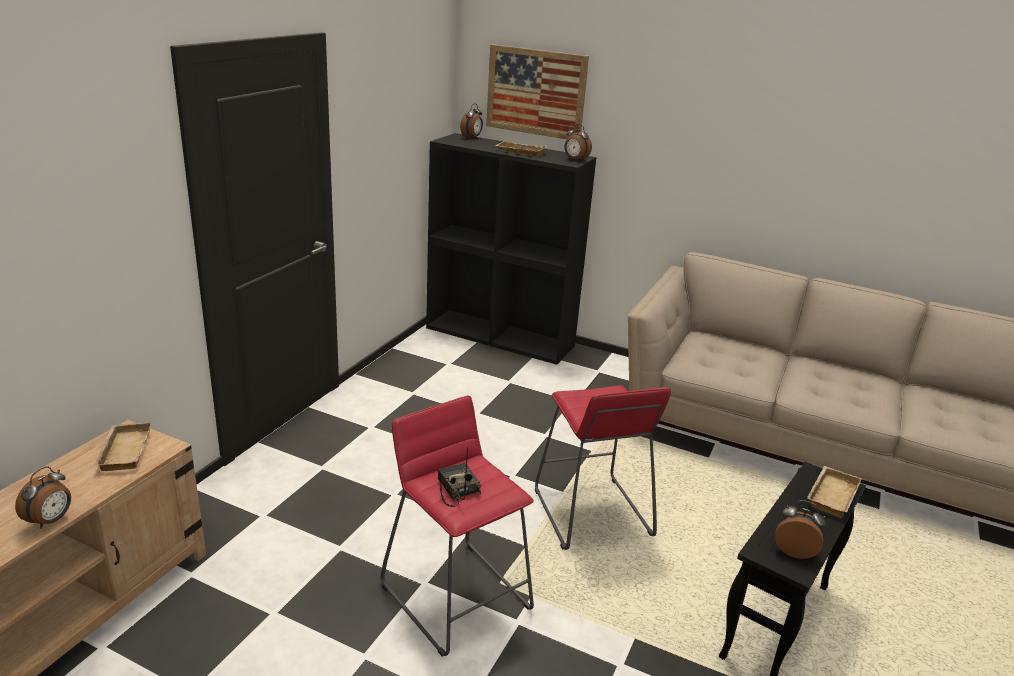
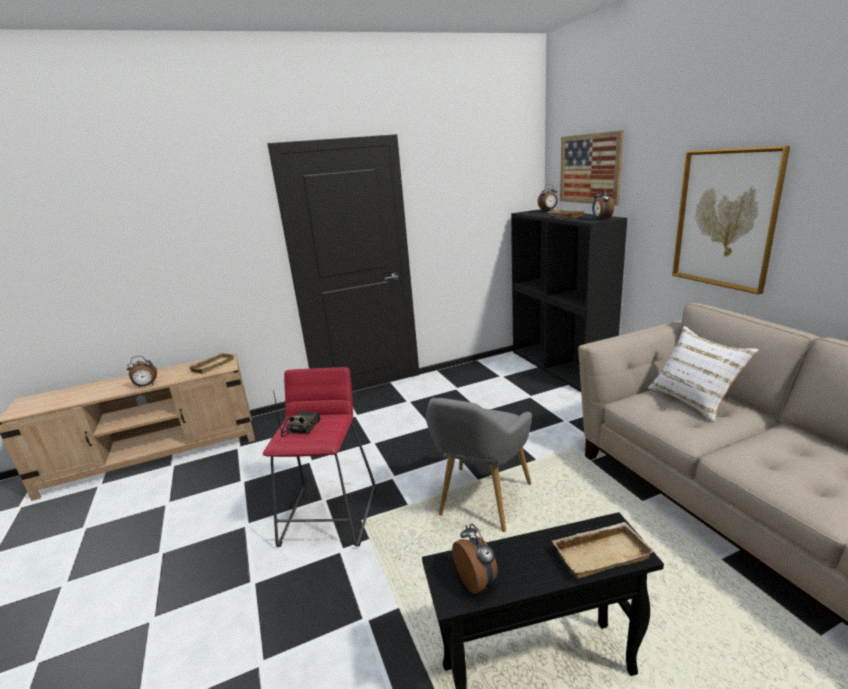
camera: 45 degrees right, 5 degrees down
(591, 513) = (480, 503): red stool -> grey armchair
(712, 168) = (725, 219): none -> picture
(726, 350) = (693, 400): none -> white pillow

